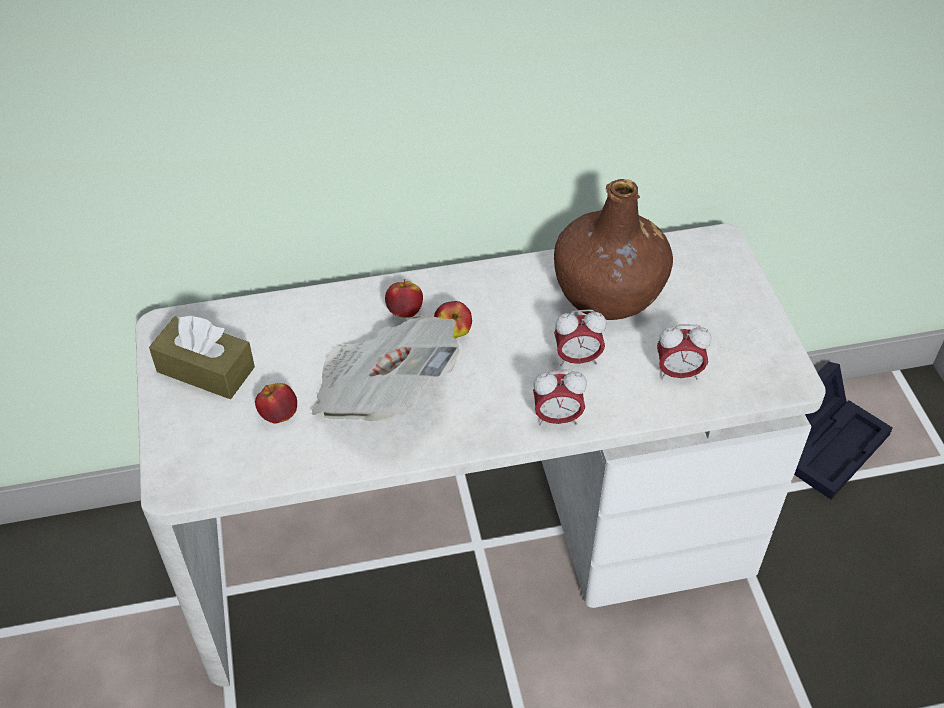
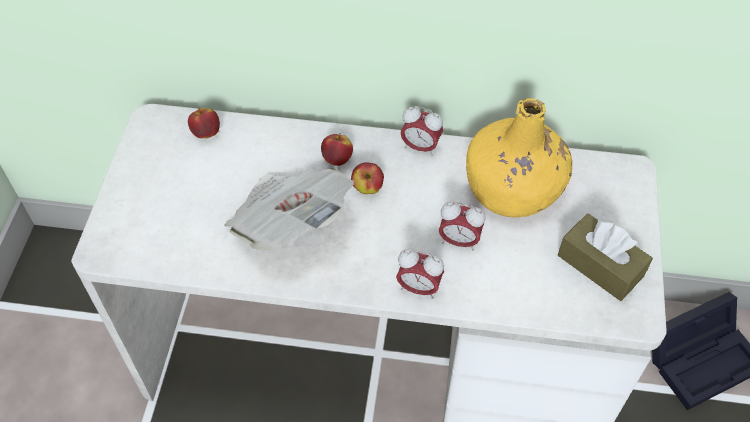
camera: 20 degrees right, 5 degrees up
(205, 369) = (165, 163): brown tissue box -> brown tissue box (600, 265)
(278, 415) = (202, 217): apple -> apple (206, 133)
(609, 290) = (513, 188): brown bottle -> yellow bottle
(678, 373) = (539, 279): alarm clock -> alarm clock (420, 147)

